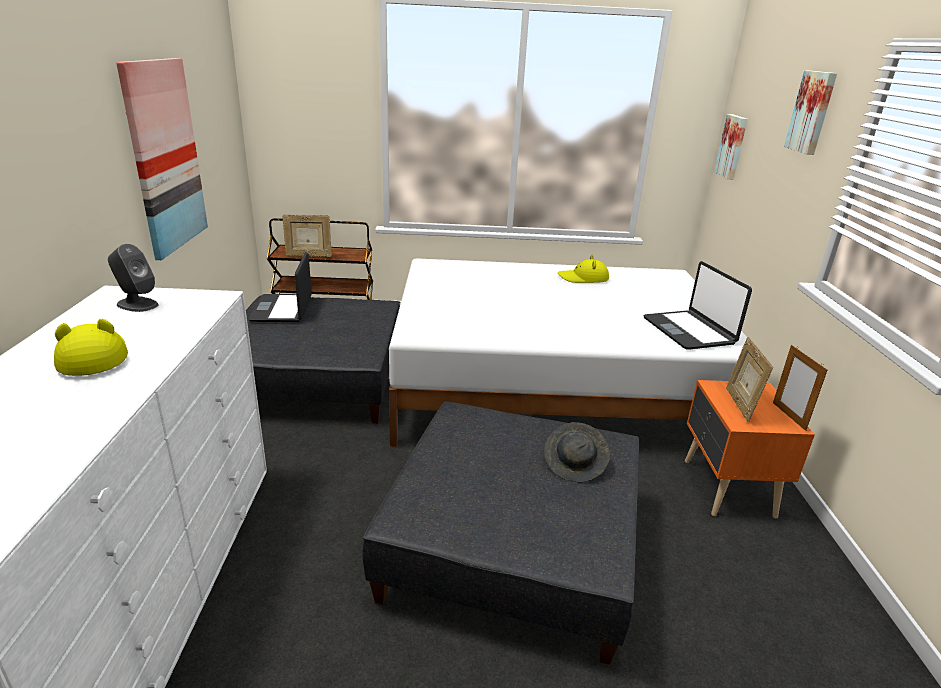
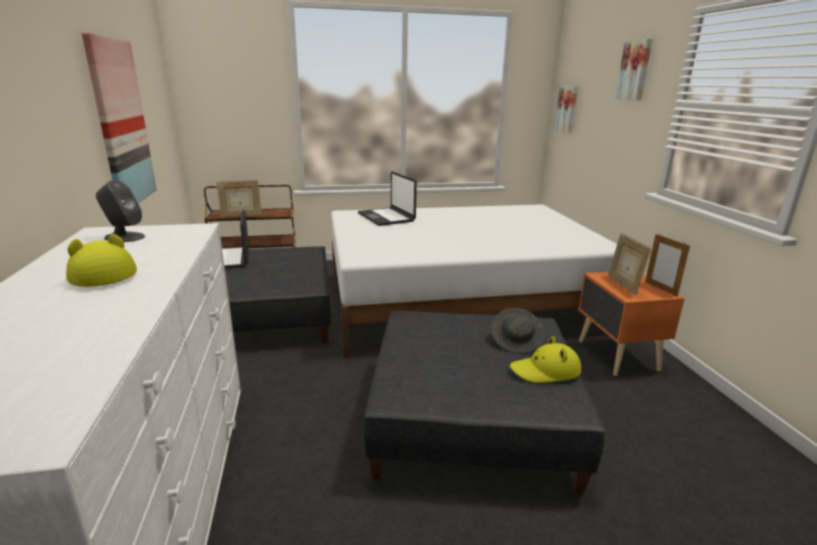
camera: 10 degrees left, 5 degrees down
(583, 278) = (472, 214): yellow hat -> yellow hat (545, 371)
(689, 331) = (568, 239): laptop -> laptop (386, 217)

